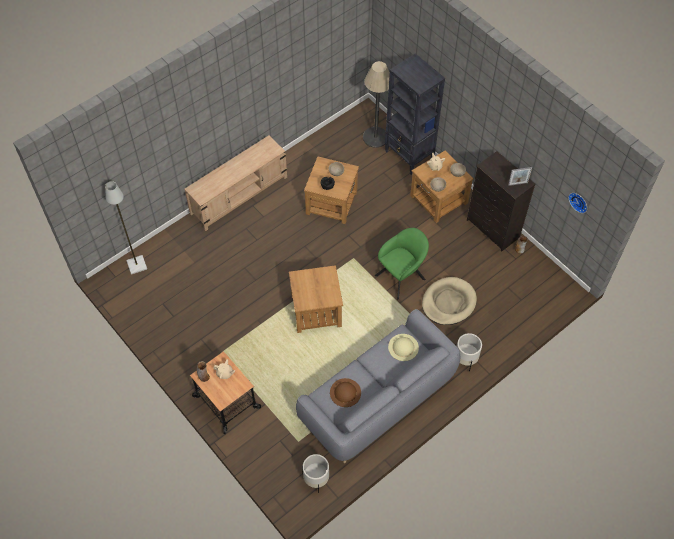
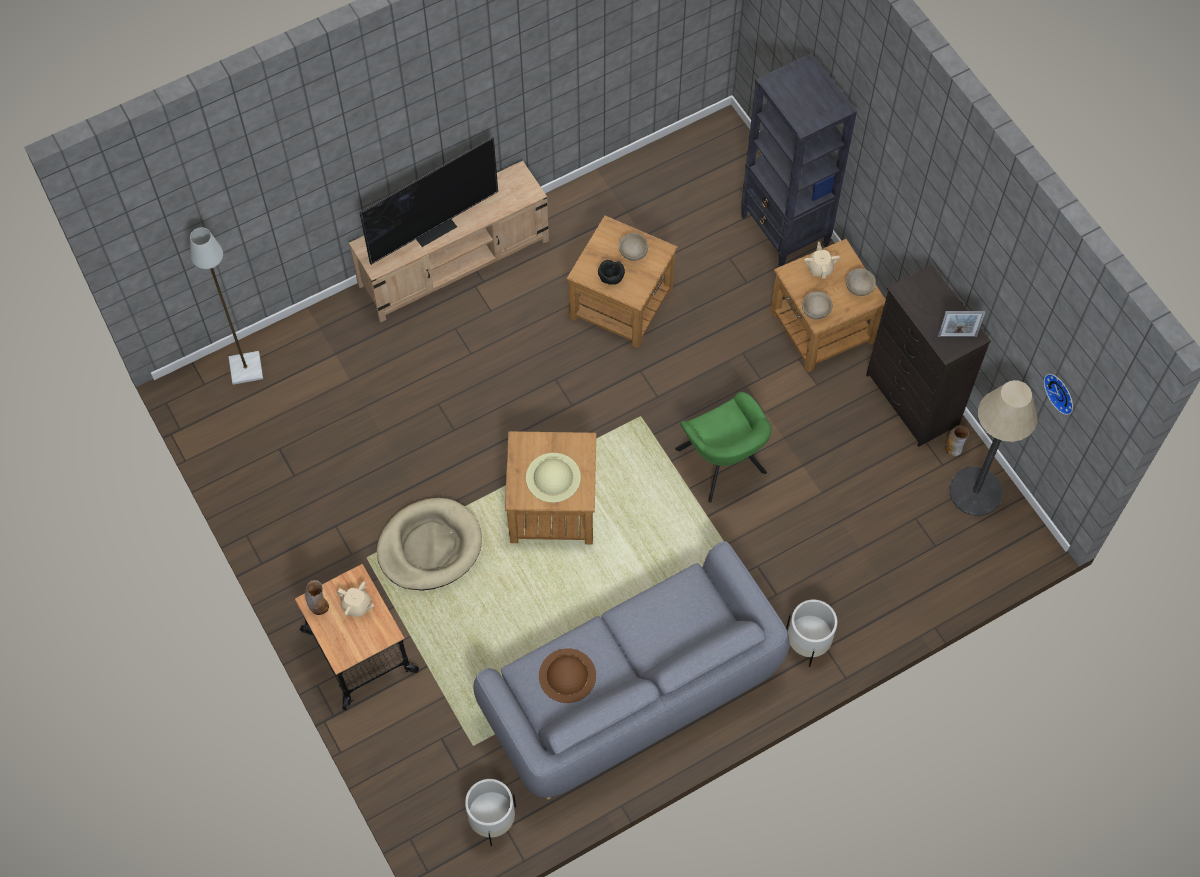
camera: 10 degrees right, 5 degrees up
(228, 175) = (434, 228): none -> television
(375, 137) = (729, 186): floor lamp -> floor lamp (975, 491)
(402, 276) = (723, 464): green armchair -> green armchair turned 90 degrees clockwise
(403, 347) = (689, 608): beige hat -> beige hat (553, 477)
(448, 302) = (798, 530): beige dog bed -> beige dog bed (429, 546)

